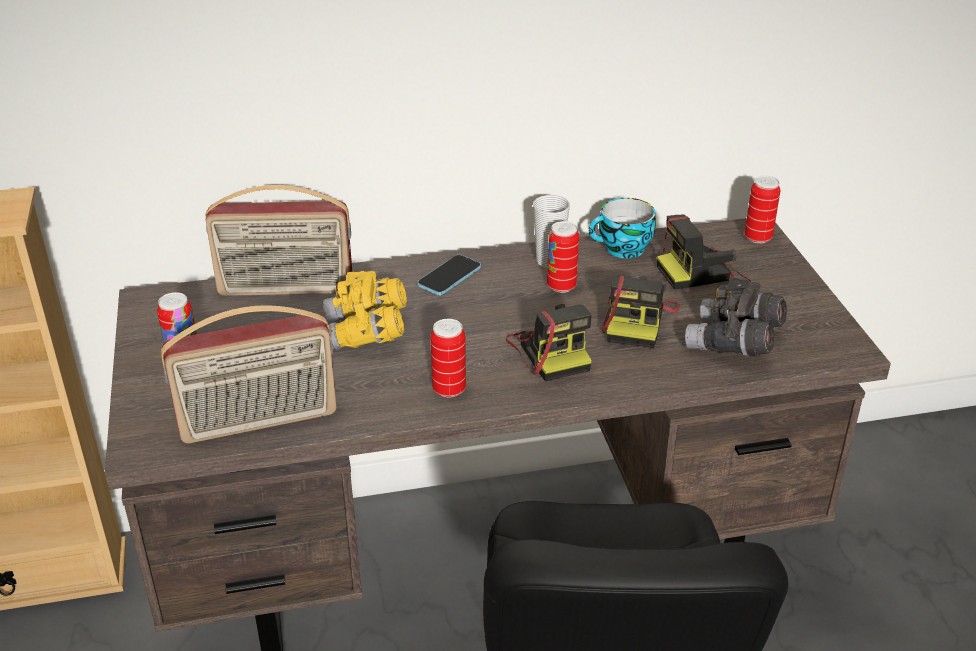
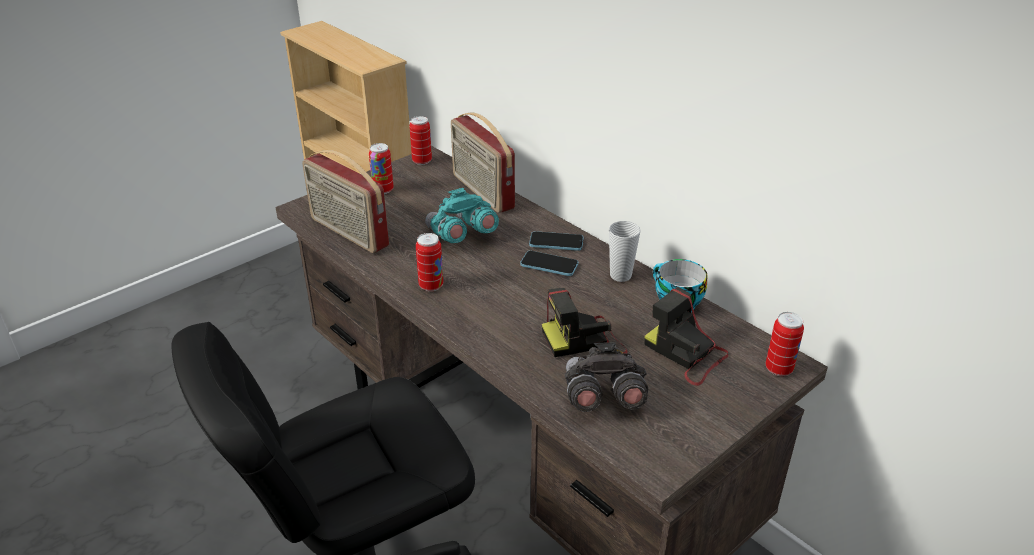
camera: 60 degrees right, 0 degrees up
(365, 335) = (461, 235): yellow binoculars -> turquoise binoculars
(487, 296) = (549, 265): none -> phone
(551, 351) = (509, 312): camera -> none
(561, 286) = (594, 291): can -> can (422, 161)

